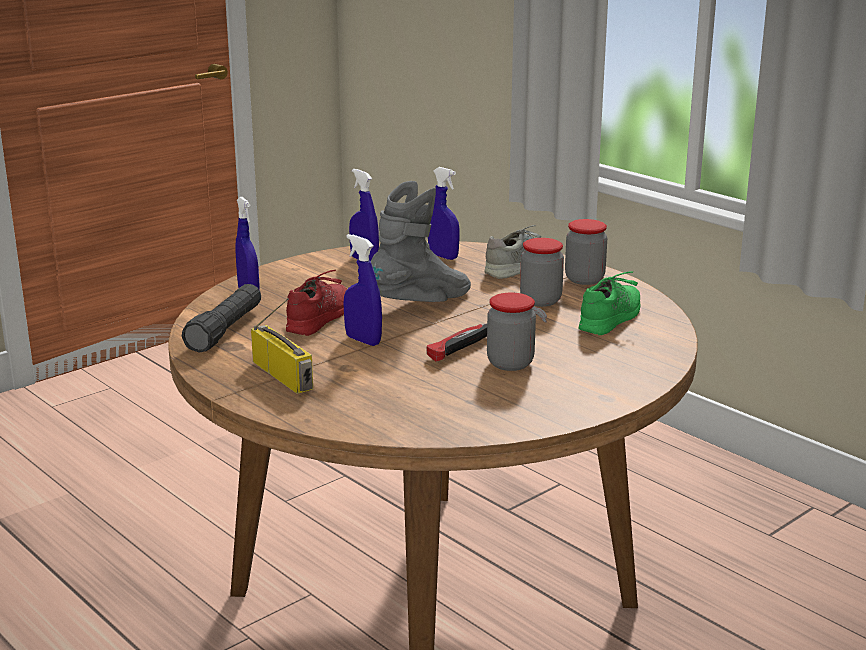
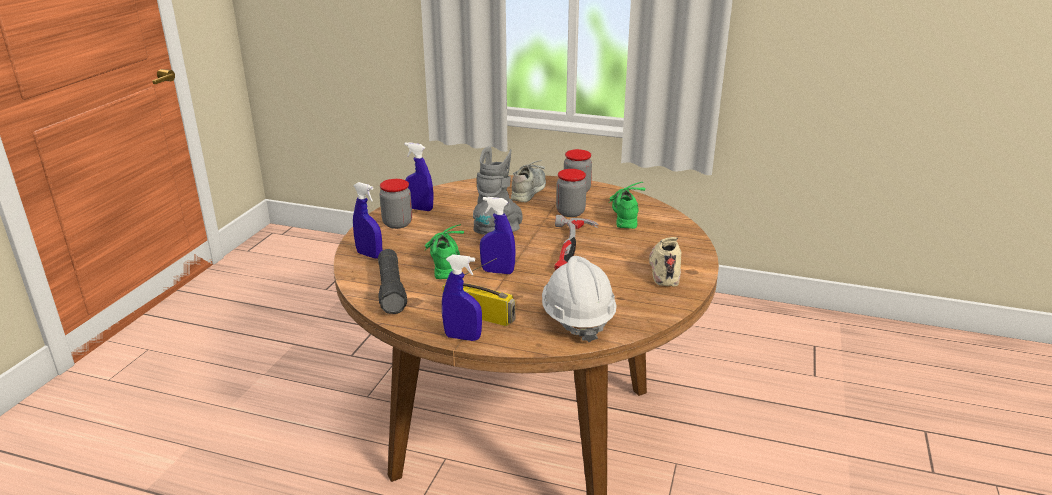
camera: 30 degrees left, 5 degrees up
(320, 317) = (445, 261): red shoe -> green shoe
(386, 407) = (577, 318): none -> white hard hat
(443, 256) = (469, 193): blue spray bottle -> blue spray bottle (462, 337)
(510, 363) = (609, 263): jar -> jar (397, 223)
(575, 385) = (665, 268): none -> beige shoe

